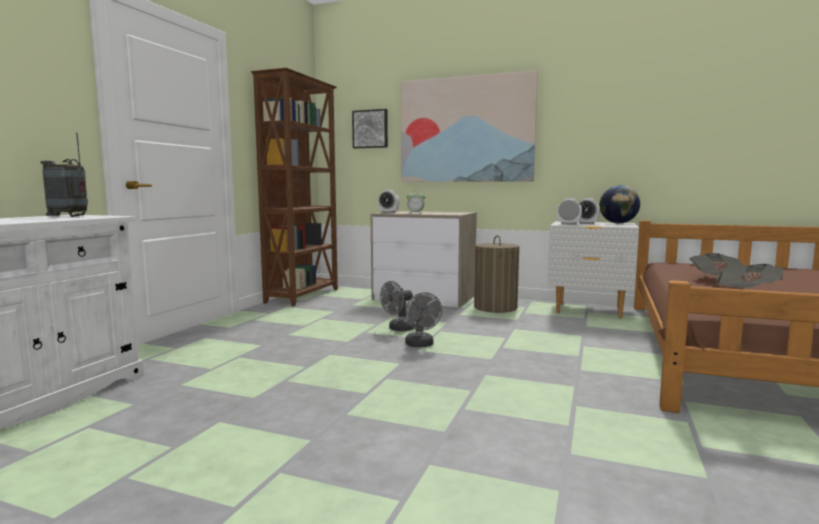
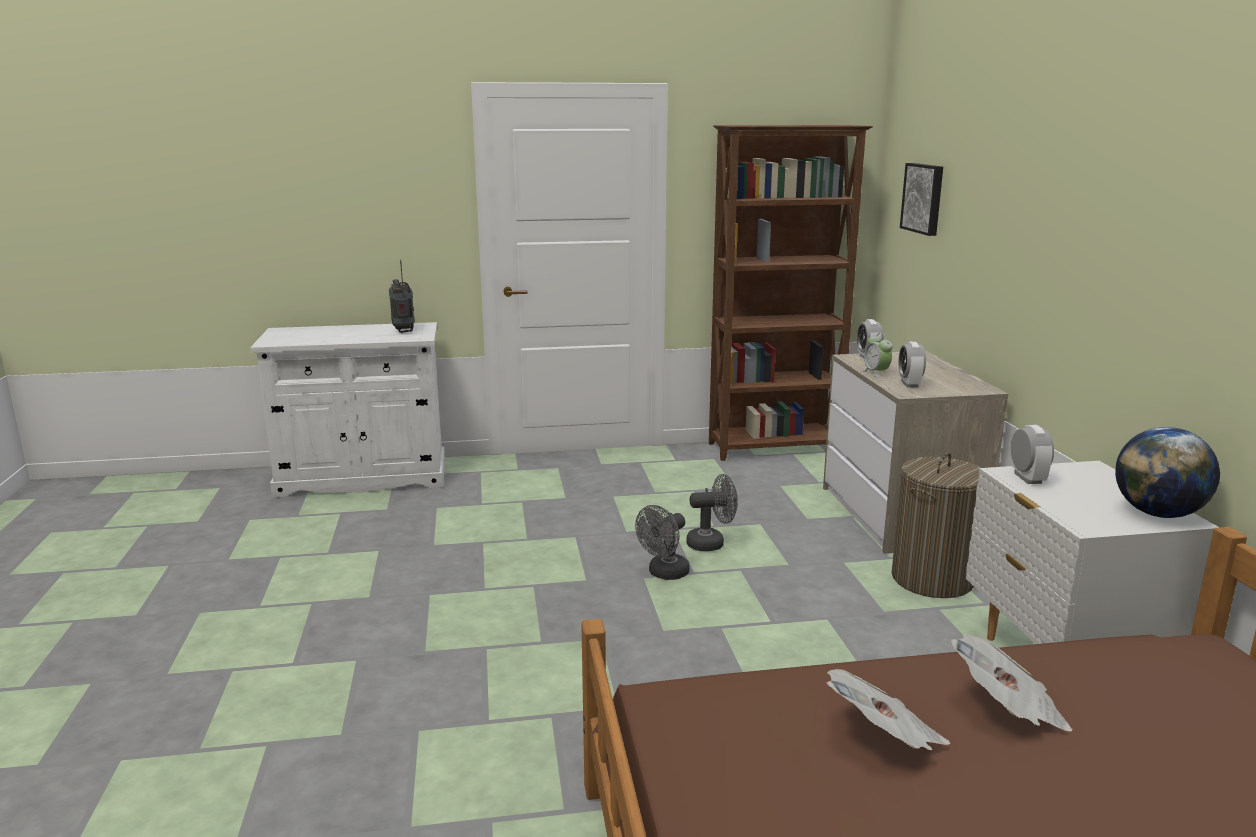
camera: 60 degrees right, 10 degrees up
(398, 329) = (711, 543): grey fan -> grey fan turned 150 degrees clockwise
(466, 130) = (1020, 227): picture -> none
(586, 223) = (1077, 489): alarm clock -> alarm clock (909, 384)

